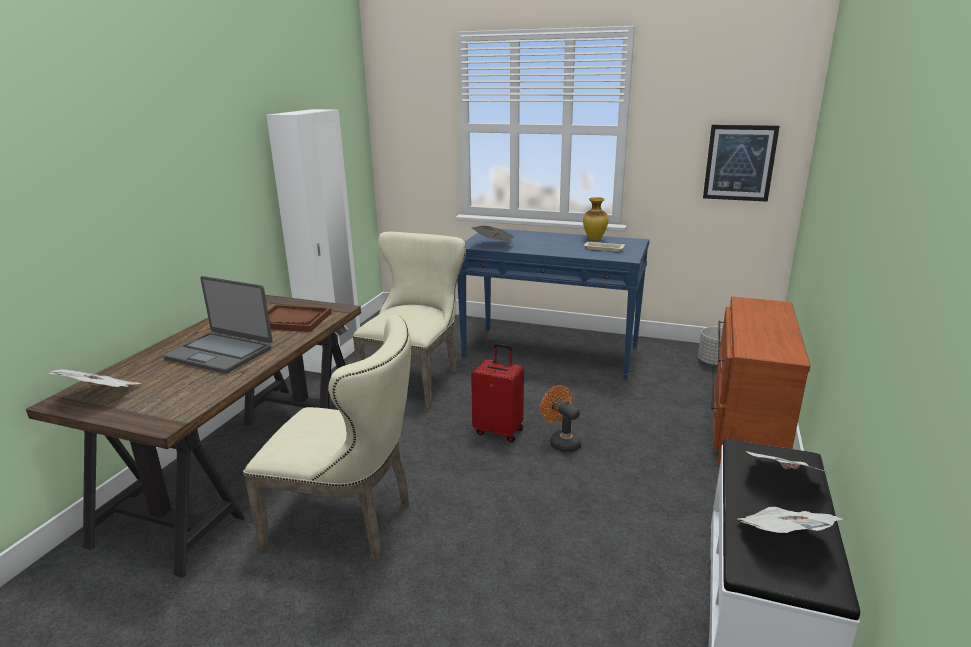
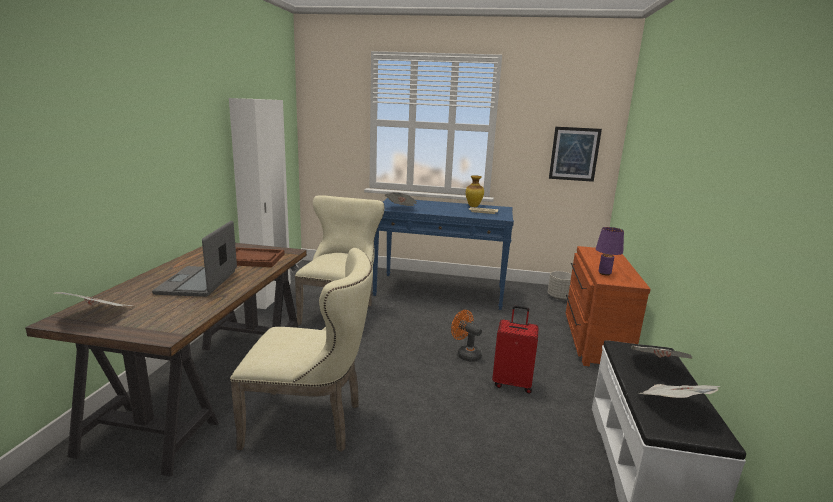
camera: 10 degrees left, 5 degrees down
(220, 353) = (199, 282): laptop -> laptop turned 75 degrees clockwise
(499, 431) = (416, 348): red suitcase -> red suitcase (512, 383)
(752, 341) = (604, 273): none -> purple table lamp

